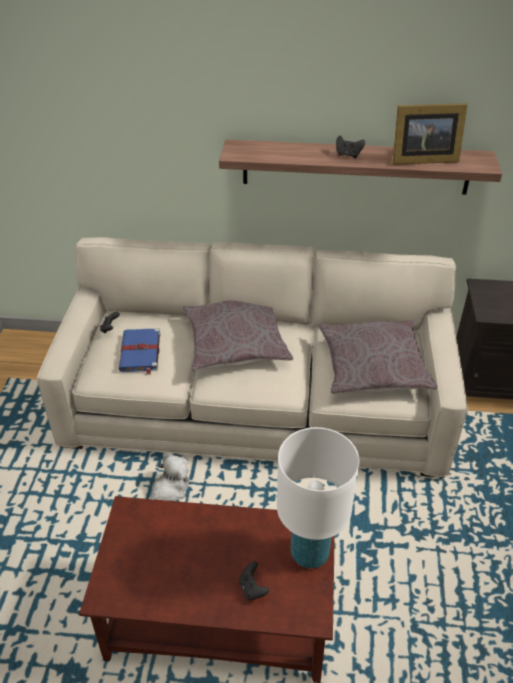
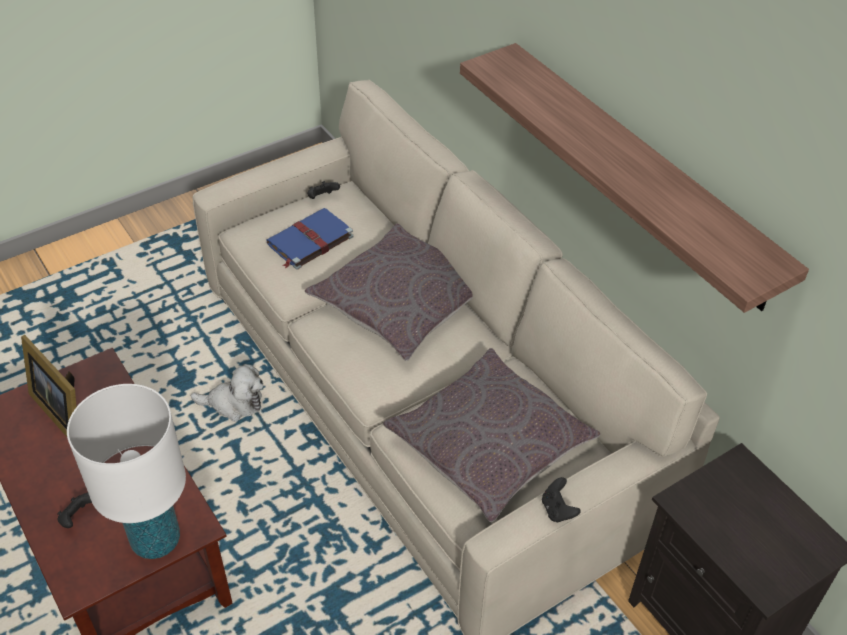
camera: 50 degrees right, 5 degrees up
(348, 155) = (605, 146): black game controller -> black game controller (557, 510)
(421, 159) = (682, 210): picture frame -> picture frame (63, 411)

